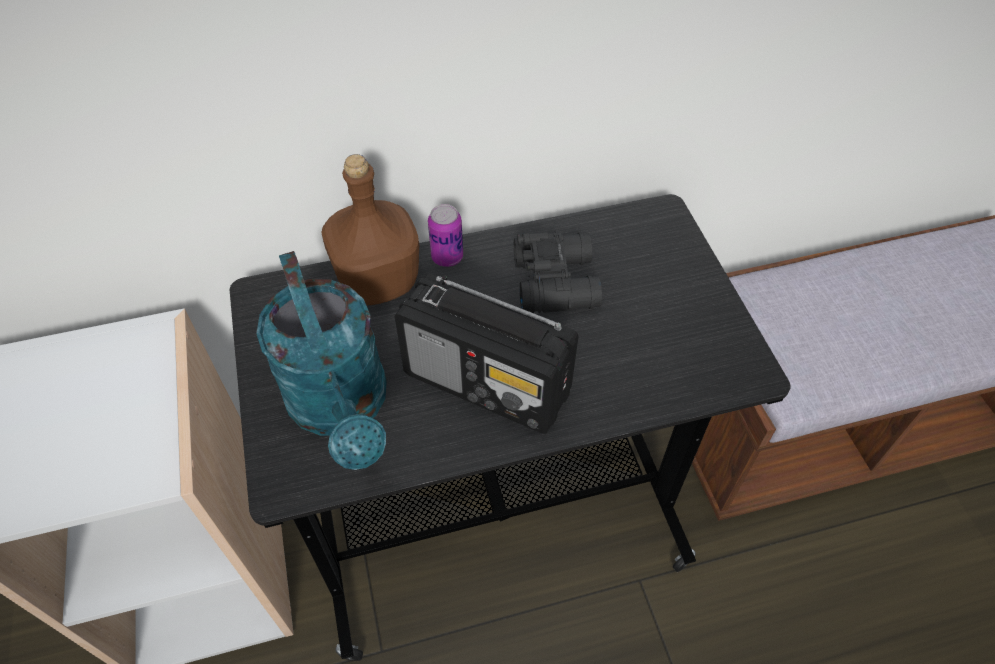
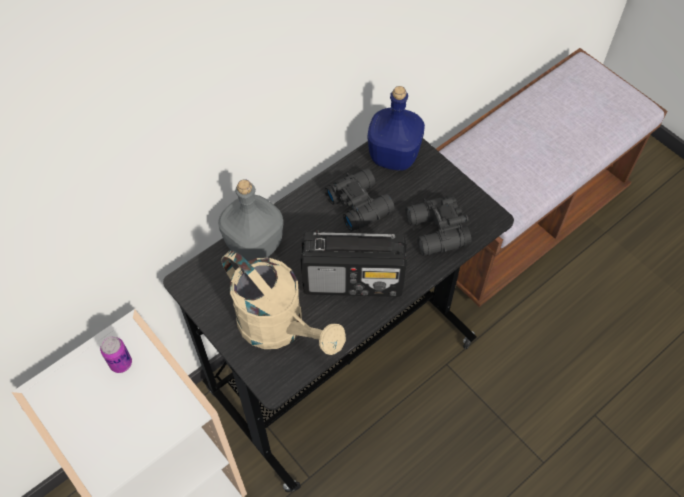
camera: 25 degrees left, 5 degrees up
(343, 408) = (280, 328): turquoise watering can -> beige watering can
(377, 281) = (253, 244): brown bottle -> grey bottle
(447, 257) = (286, 213): can -> can (121, 363)
(640, 235) = (392, 156): none -> blue bottle
(651, 362) = (435, 232): none -> black binoculars

